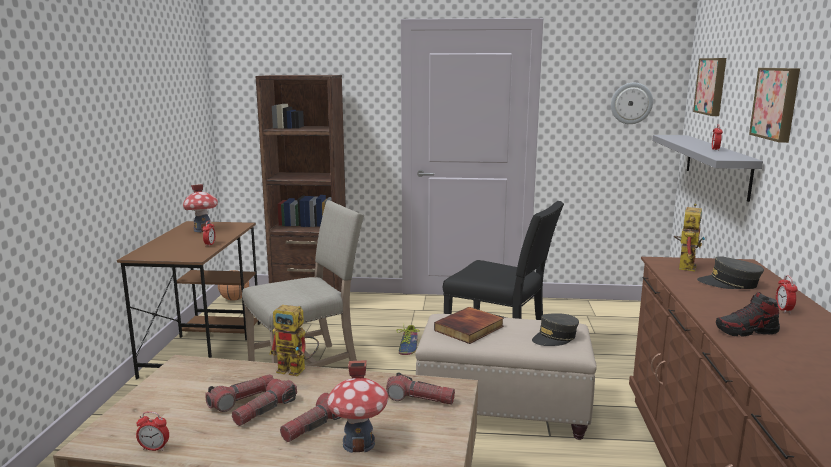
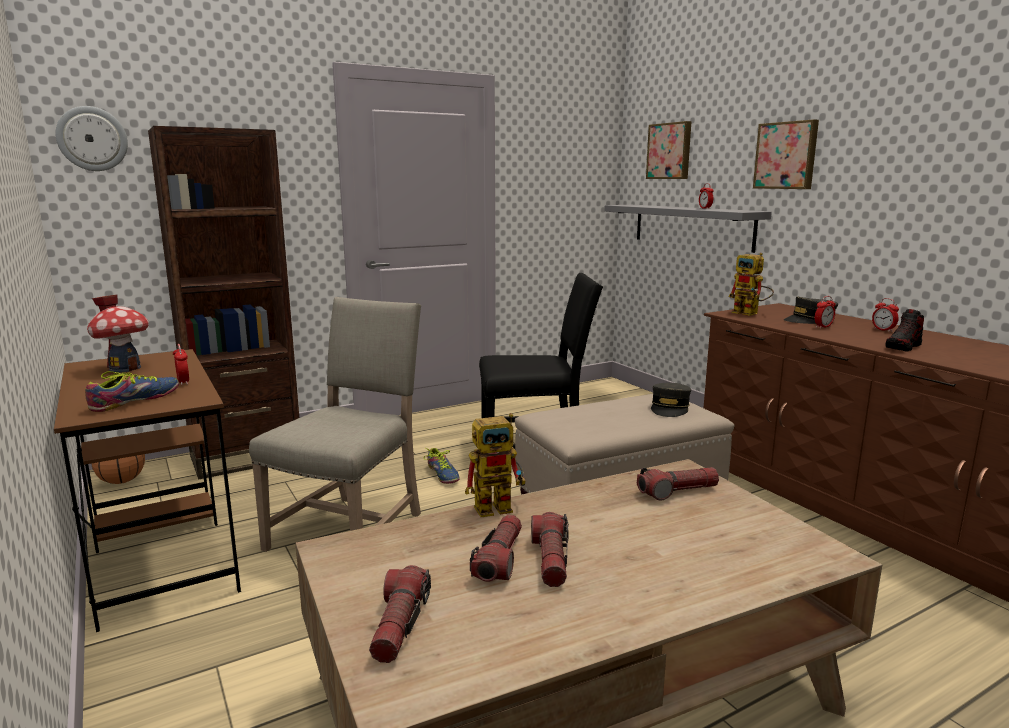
camera: 35 degrees left, 0 degrees up
(154, 448) = (502, 659): alarm clock -> alarm clock (823, 327)
(171, 251) = (134, 400): none -> shoe
(314, 426) = (635, 554): flashlight -> flashlight (399, 625)
(359, 443) = (708, 551): toy house -> none
(469, 329) = (585, 419): book -> none
(631, 103) = (578, 173): wall clock -> wall clock (92, 139)
(685, 265) = (750, 313): toy robot -> toy robot turned 150 degrees clockwise

